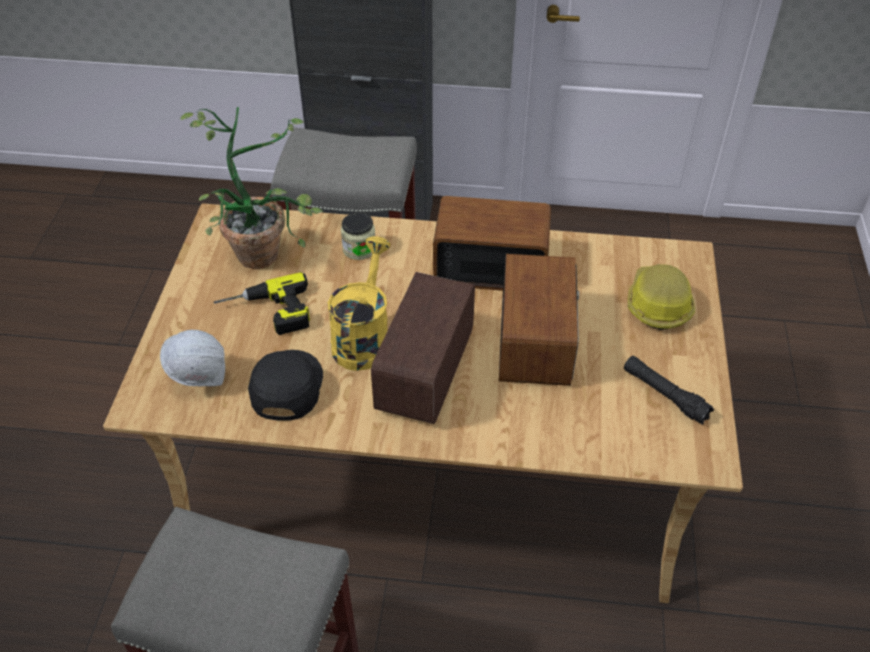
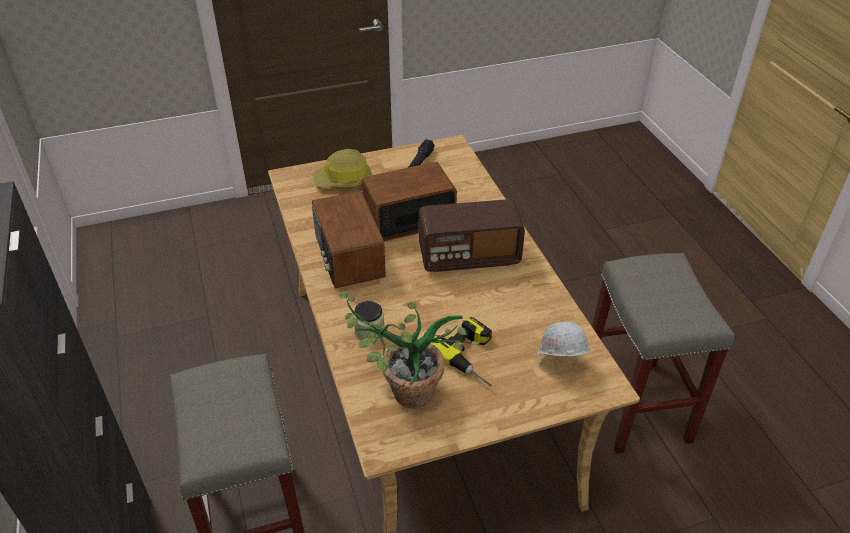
camera: 115 degrees left, 5 degrees down
(286, 387) = (531, 315): black cap -> none
(363, 337) = (460, 295): yellow watering can -> none

